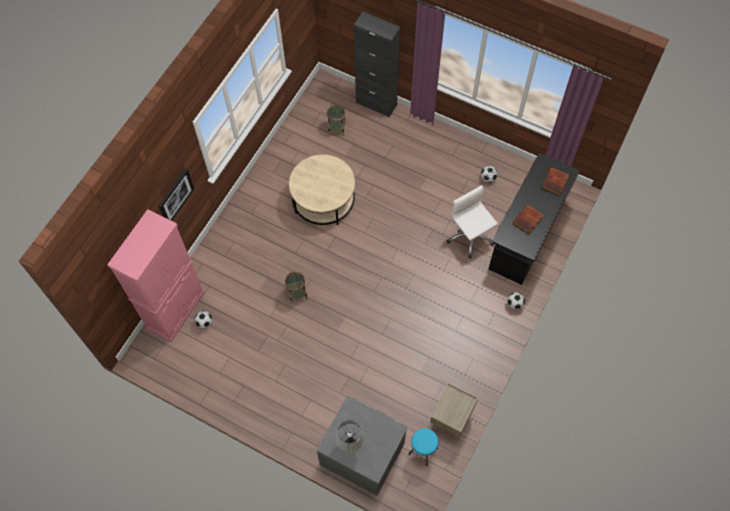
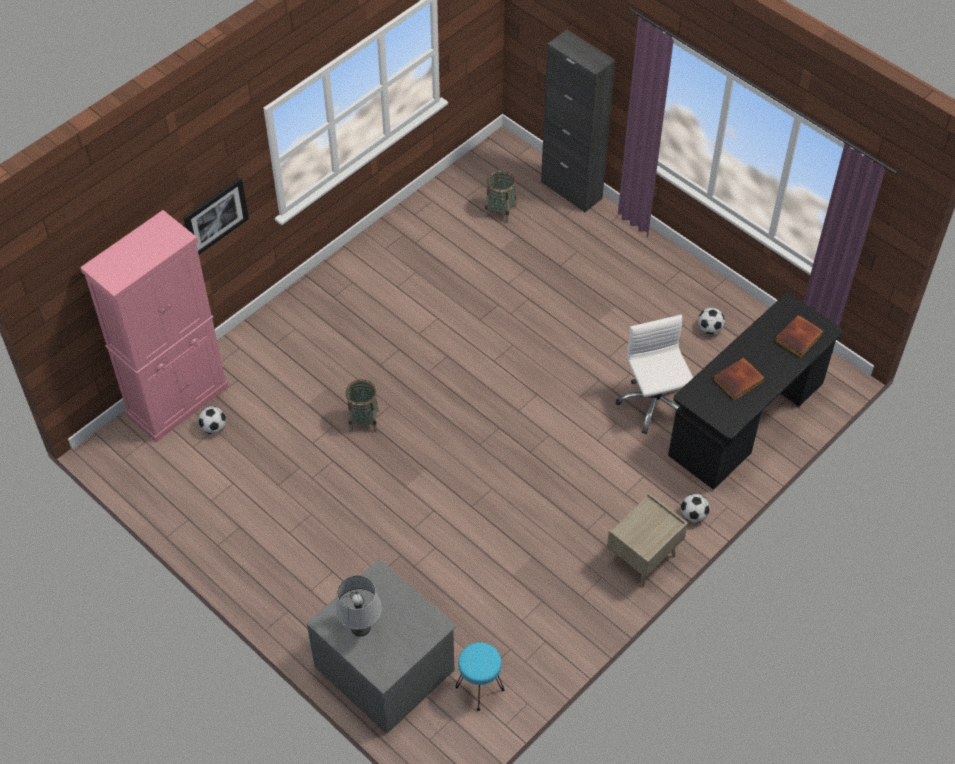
camera: 15 degrees right, 10 degrees down
(323, 200) = (447, 303): beige coffee table -> none
(451, 419) = (539, 654): beige nightstand -> beige nightstand (643, 559)

